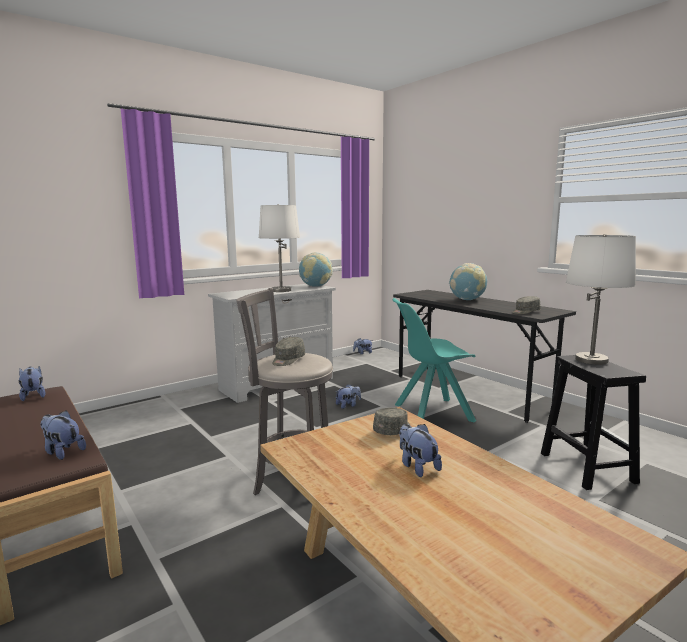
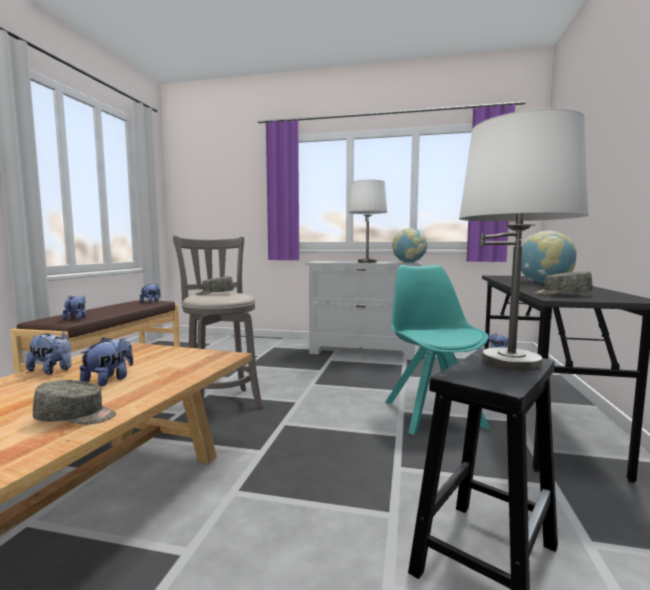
camera: 50 degrees right, 5 degrees down
(348, 405) = (374, 380): plush toy -> plush toy (52, 371)
(393, 430) = (189, 360): grey cap -> grey cap (76, 417)
(431, 413) = (432, 413): turquoise chair -> turquoise chair turned 45 degrees clockwise

